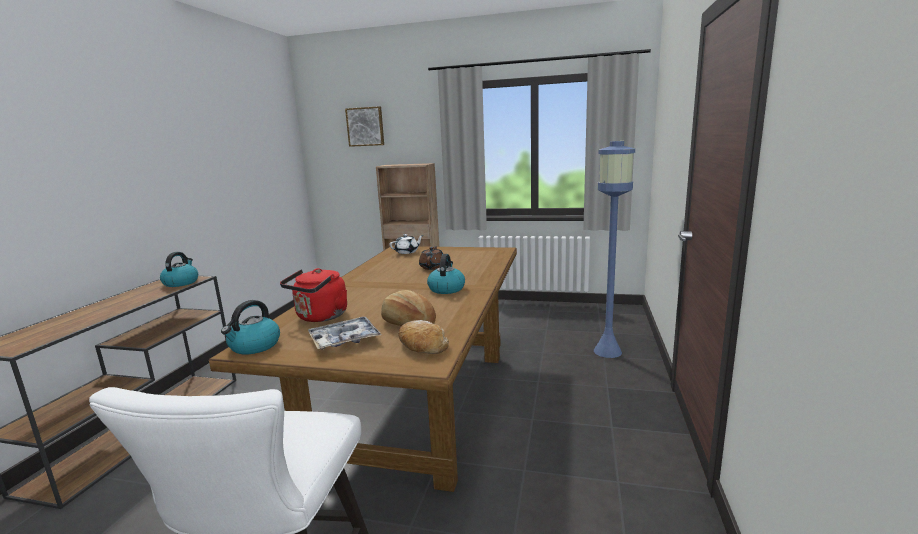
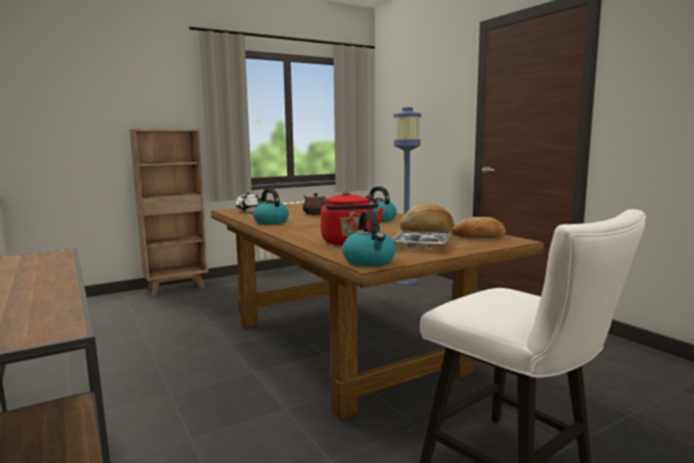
camera: 45 degrees left, 5 degrees down
(181, 282) = (46, 258): kettle -> kettle (270, 222)
(365, 126) = (99, 82): picture -> none

